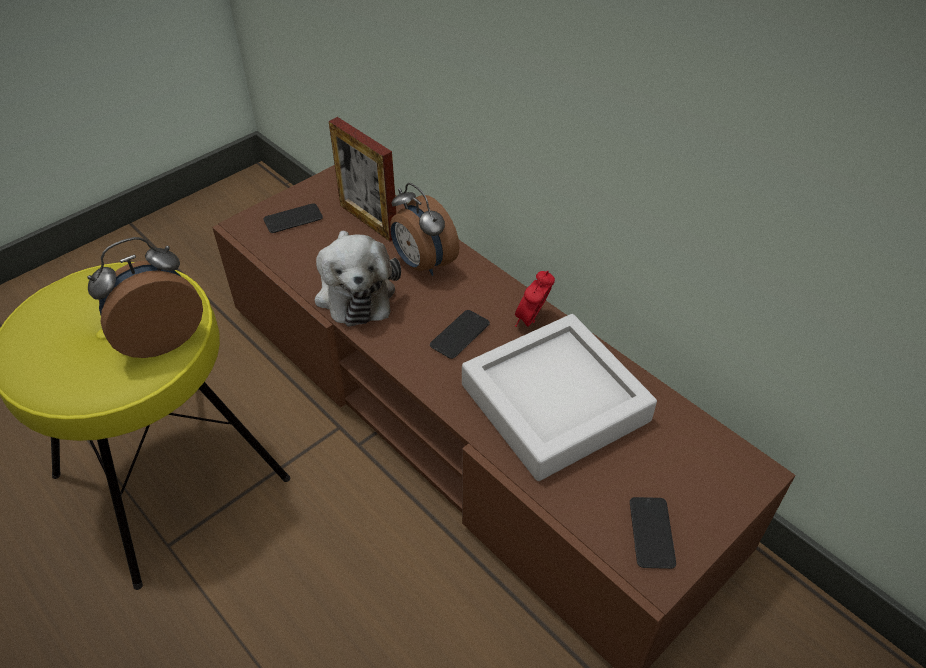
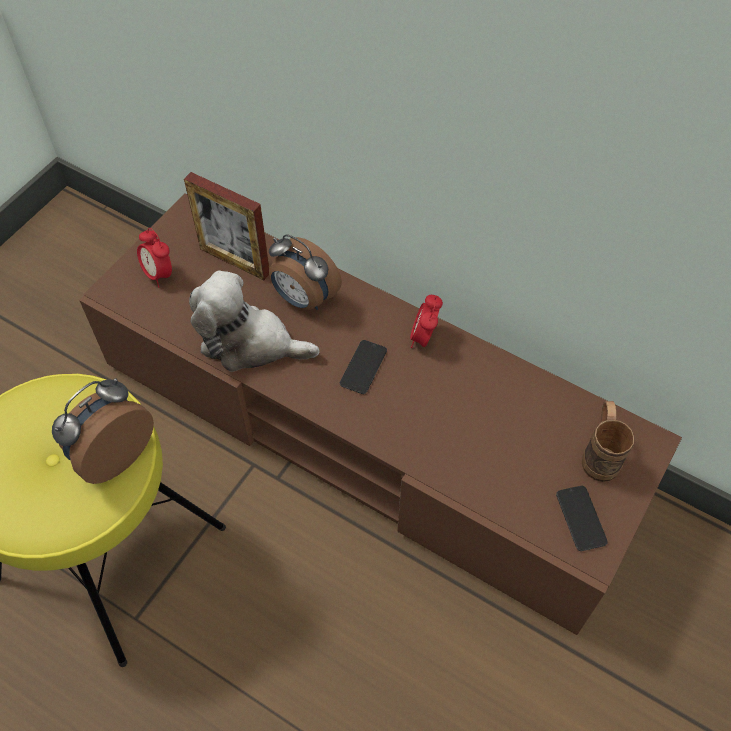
camera: 15 degrees left, 10 degrees up
(293, 219) = (159, 274): phone -> alarm clock
(355, 291) = (250, 343): plush toy -> plush toy turned 135 degrees clockwise
(554, 403) = (468, 417): grey tray -> none
(692, 472) = (599, 455): none -> brown mug

